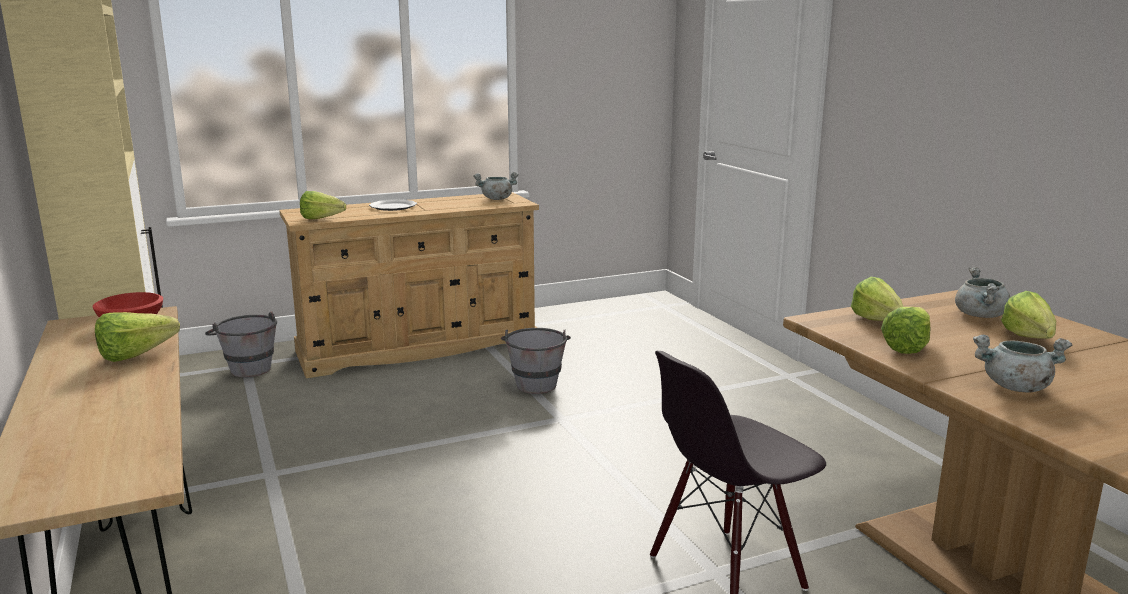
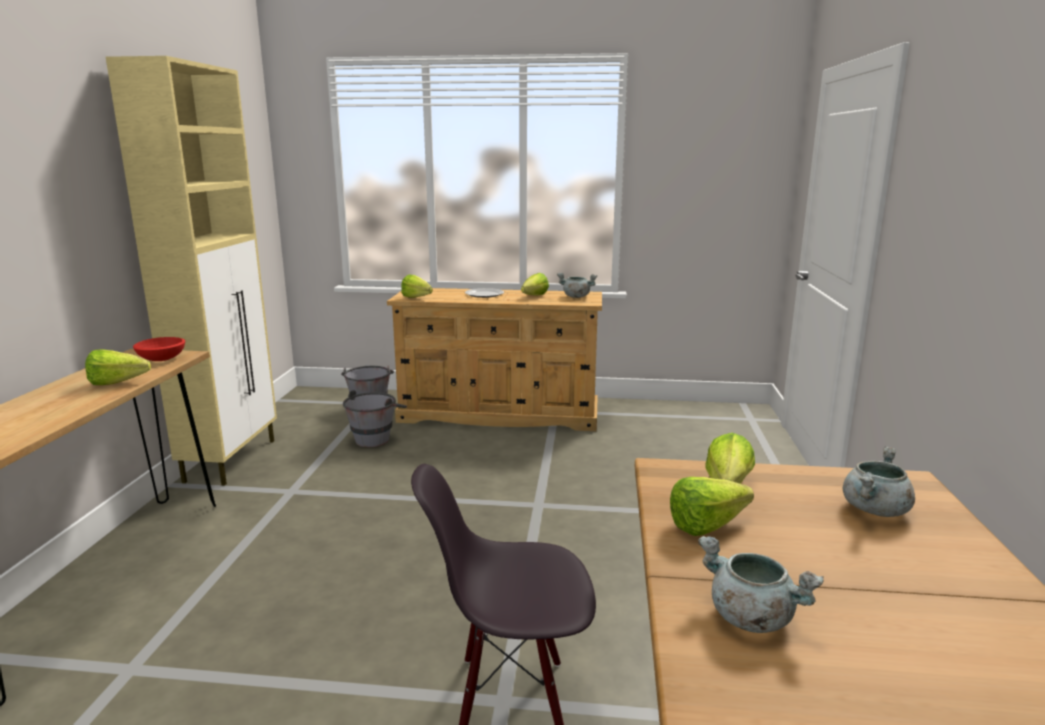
camera: 30 degrees right, 0 degrees up
(536, 382) = (555, 466): grey bucket -> grey bucket (377, 437)
(1030, 340) = (887, 560): lettuce -> lettuce (532, 297)

